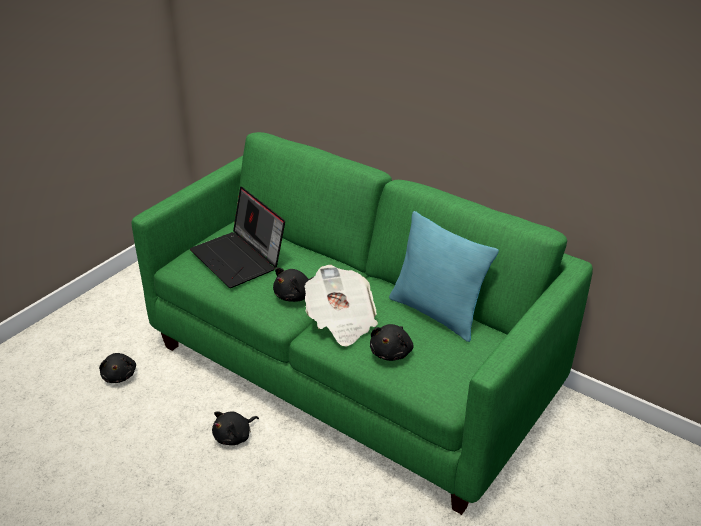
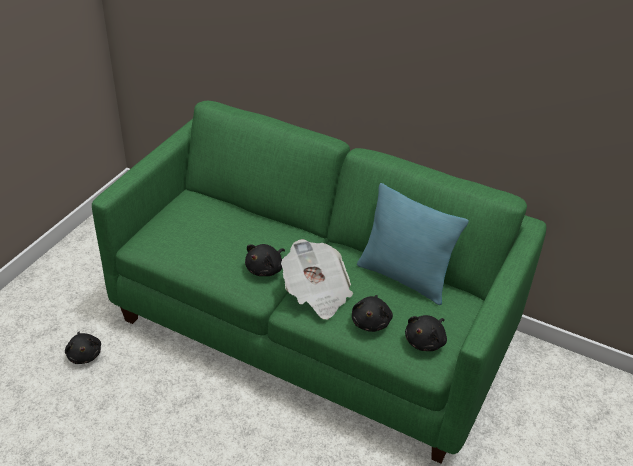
camera: 10 degrees left, 5 degrees up
(234, 436) = (214, 407): black plush toy -> black plush toy (426, 341)
(240, 258) = (202, 233): laptop -> none

